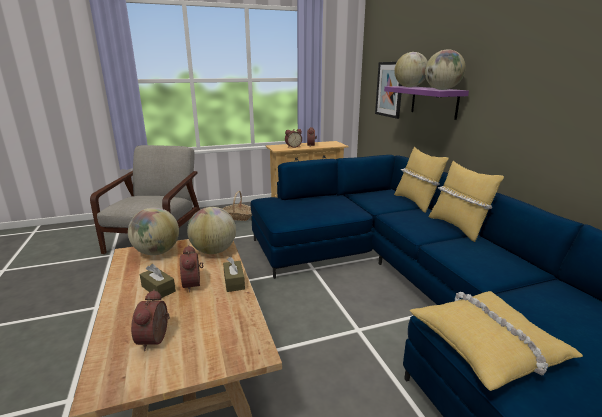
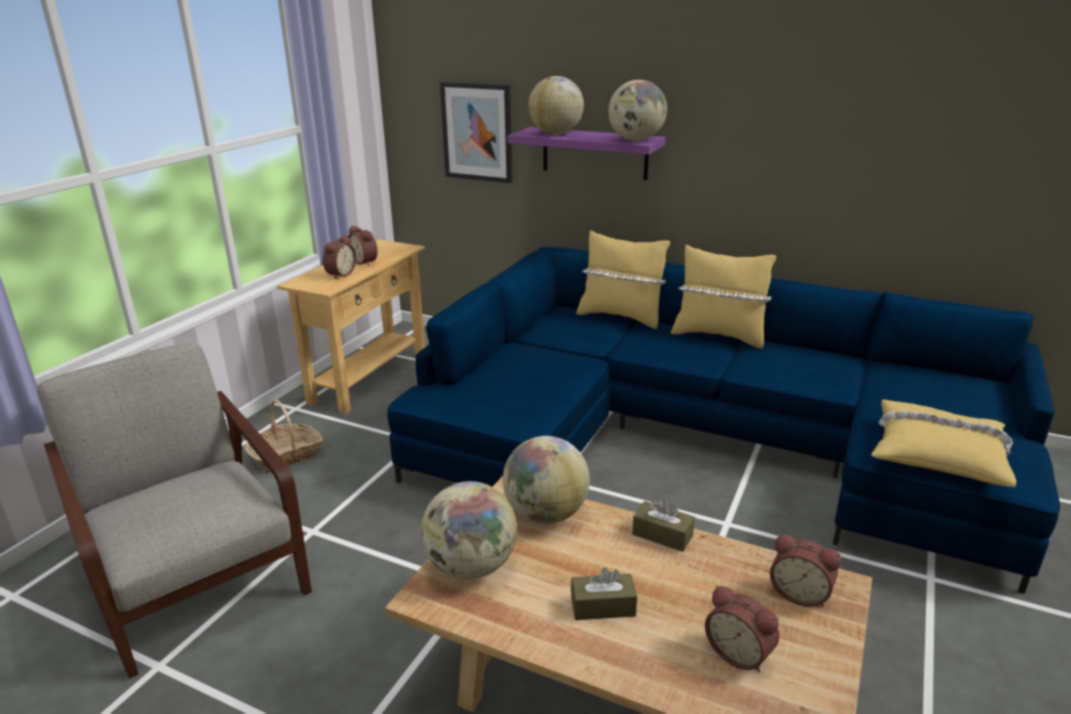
camera: 45 degrees left, 5 degrees up
(194, 284) = (628, 569): alarm clock -> alarm clock (800, 593)

